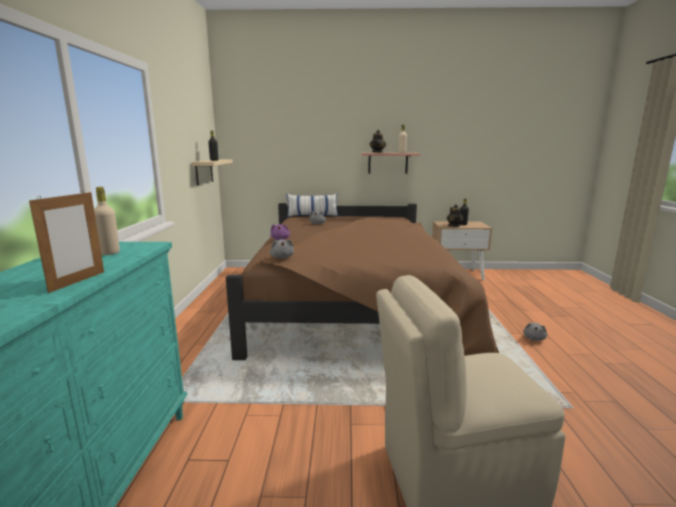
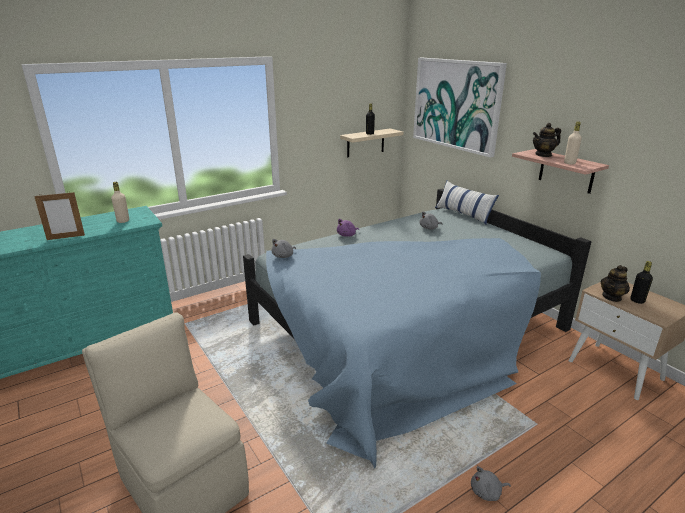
camera: 55 degrees right, 10 degrees up
(281, 130) = (456, 104): none -> picture
(354, 305) = (407, 332): brown bed -> blue bed

